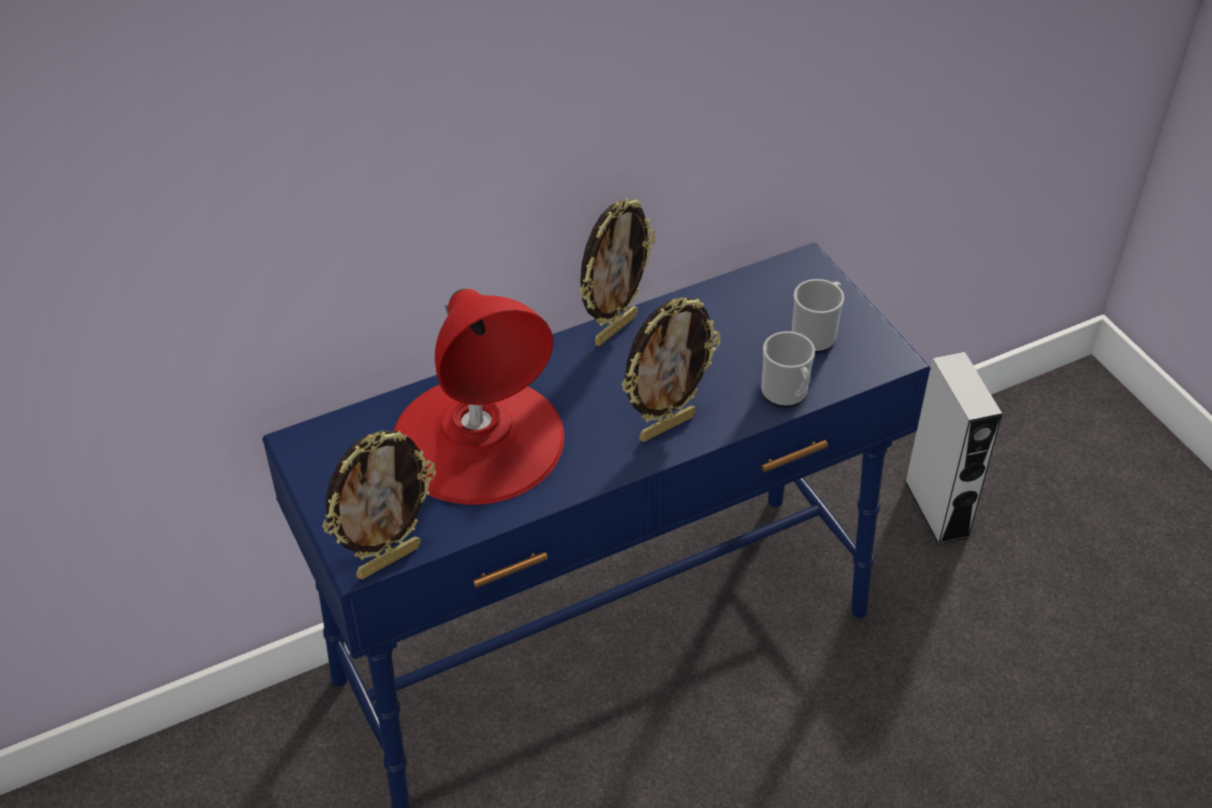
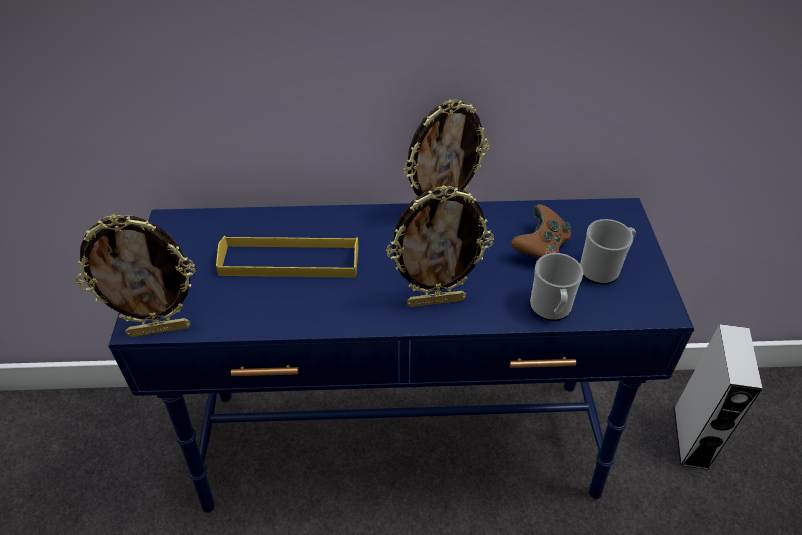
camera: 25 degrees right, 0 degrees up
(479, 438) = (290, 261): red table lamp -> yellow tray
(742, 333) = (540, 248): none -> brown game controller

